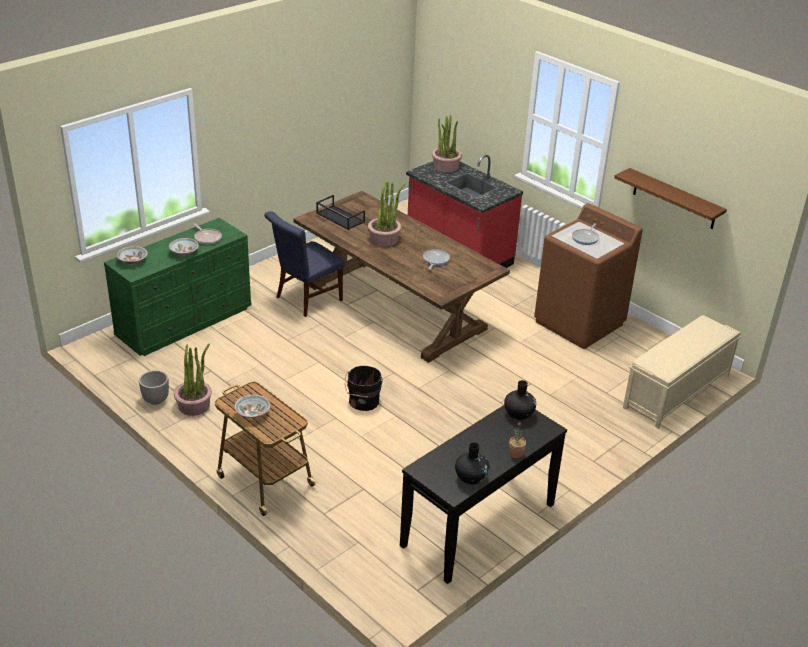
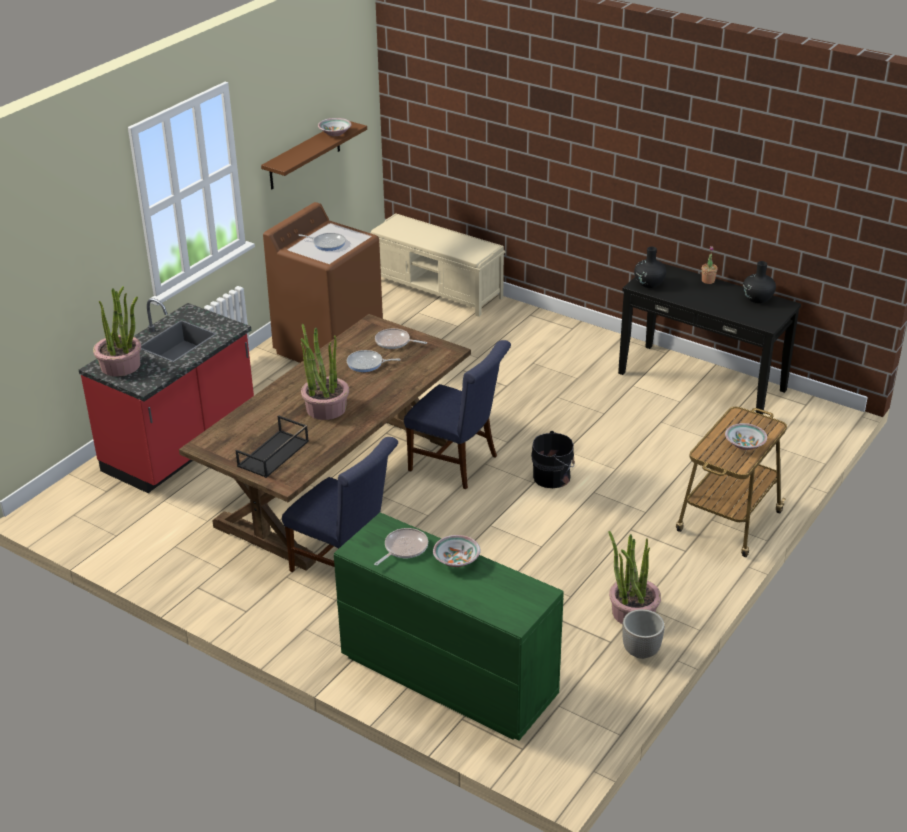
camera: 100 degrees left, 0 degrees up
(132, 261) = (504, 606): bowl -> bowl (335, 133)
(397, 360) = (458, 464): none -> blue chair
(462, 275) = (394, 342): none -> frying pan

